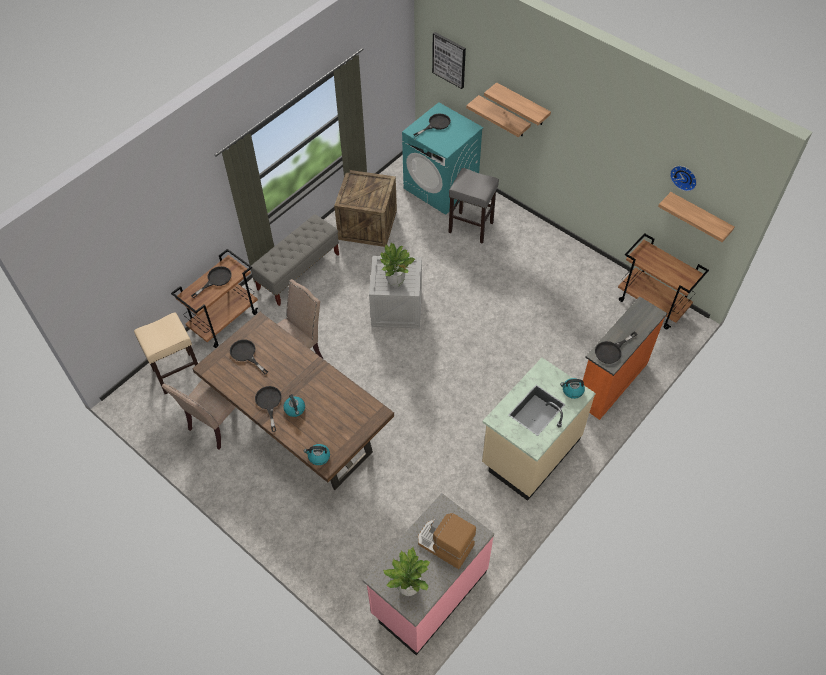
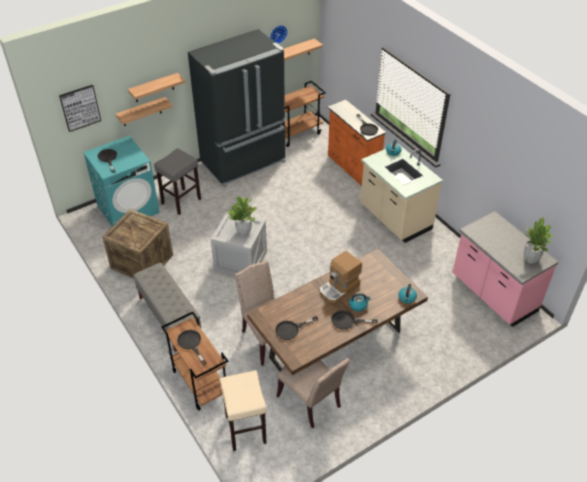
camera: 75 degrees left, 10 degrees down
(444, 545) = (500, 235): coffee machine -> coffee machine (339, 288)
(565, 265) = (244, 162): none -> black fridge

